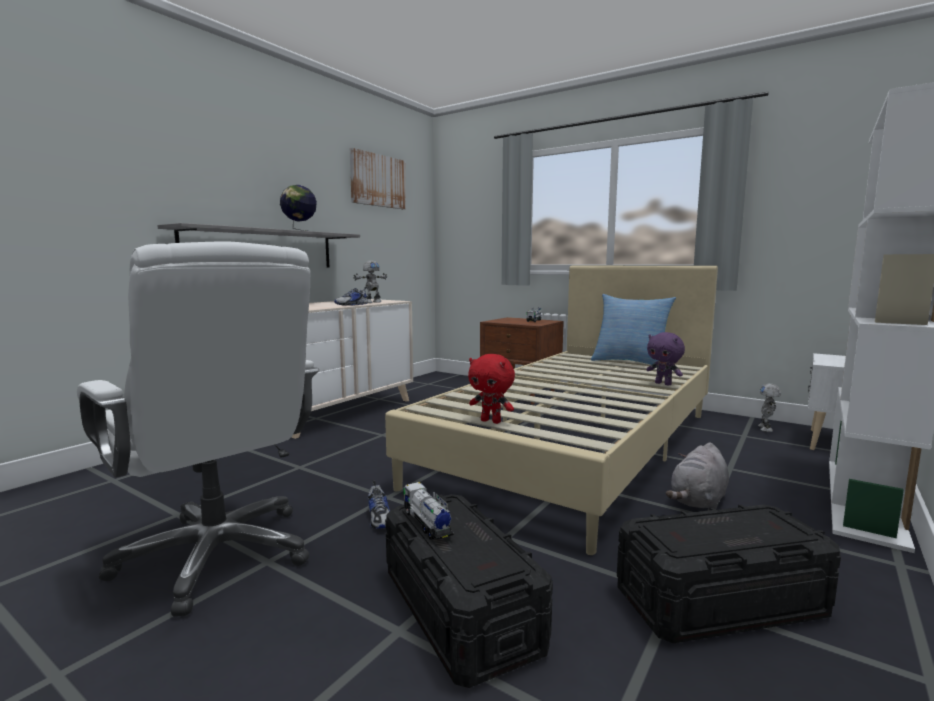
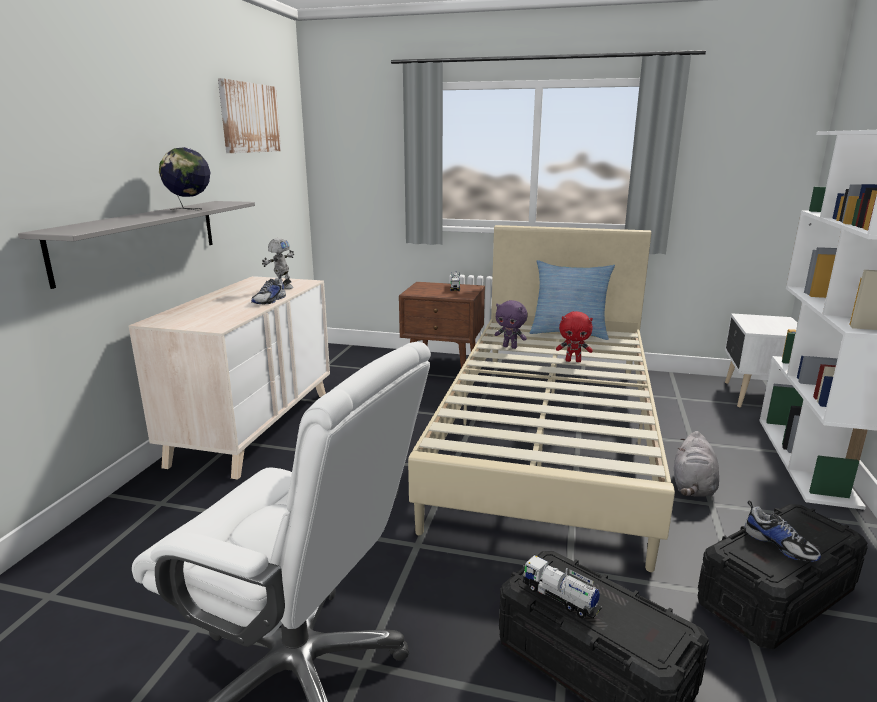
camera: 20 degrees left, 10 degrees up
(380, 518) = (432, 575): shoe -> shoe (779, 545)
(491, 421) = (527, 452): red plush toy -> red plush toy (573, 361)
(663, 384) = (627, 365): purple plush toy -> purple plush toy (510, 347)
(766, 428) = (690, 386): toy robot -> none

